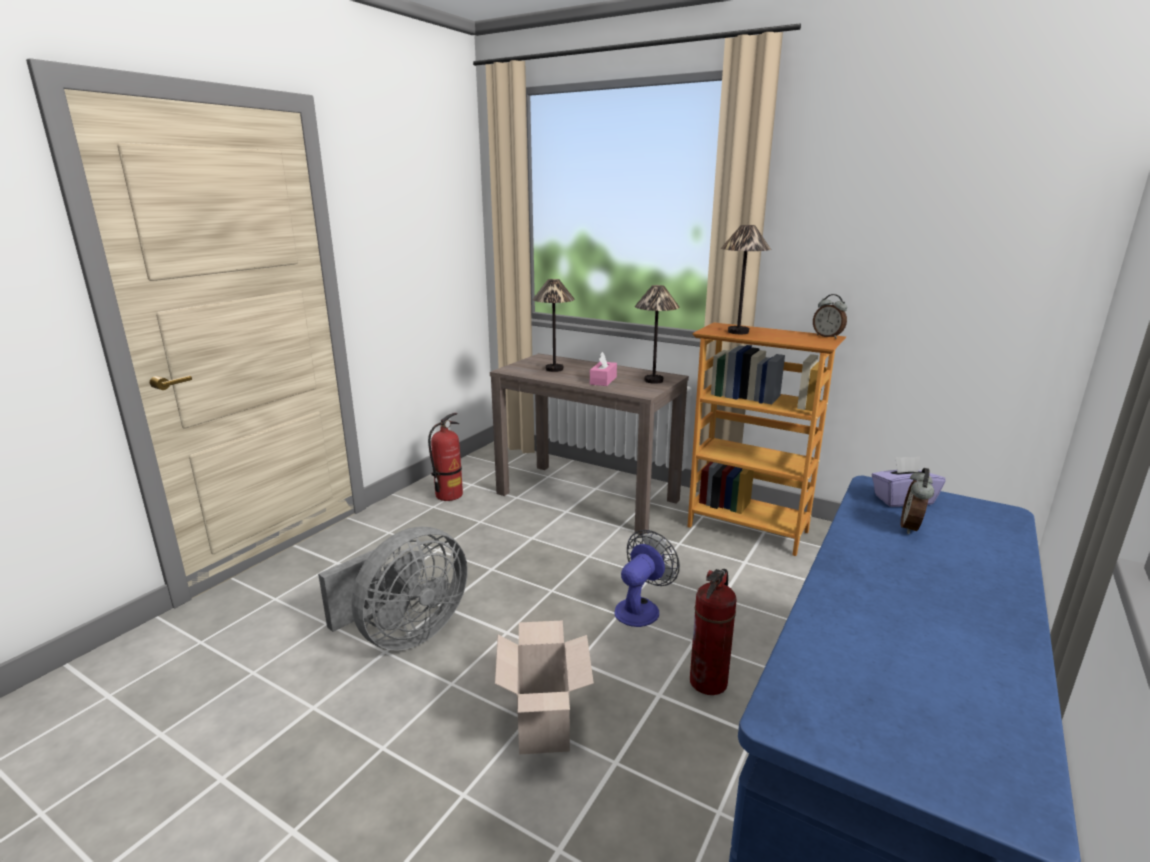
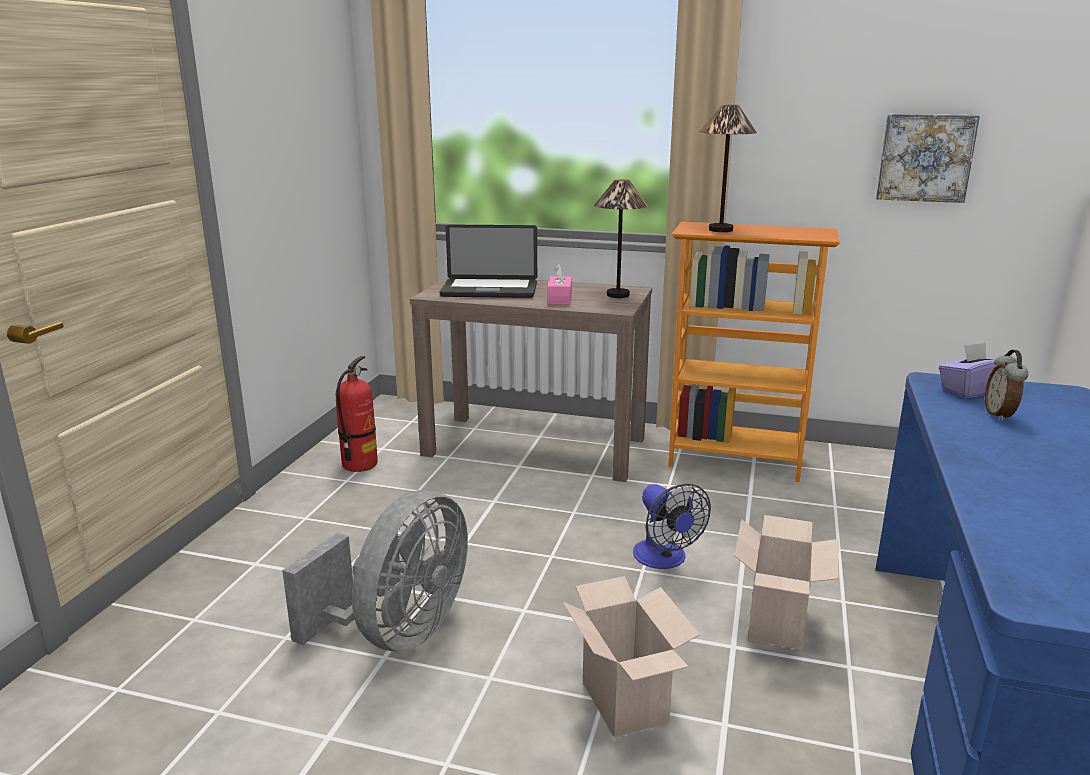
camera: 15 degrees left, 0 degrees up
(554, 369) = (489, 290): table lamp -> laptop
(641, 608) = (664, 559): fan -> fan turned 135 degrees clockwise
(709, 683) = (778, 625): fire extinguisher -> cardboard box
(827, 336) = (818, 229): alarm clock -> none
(938, 276) = (925, 157): none -> picture

